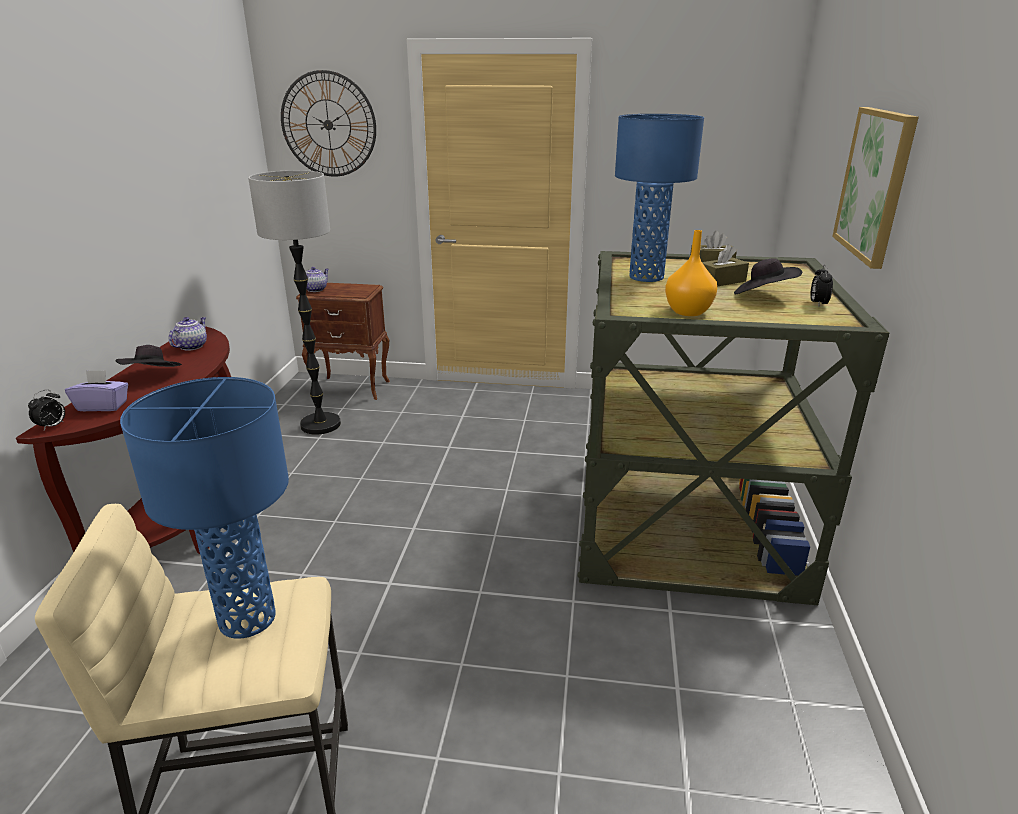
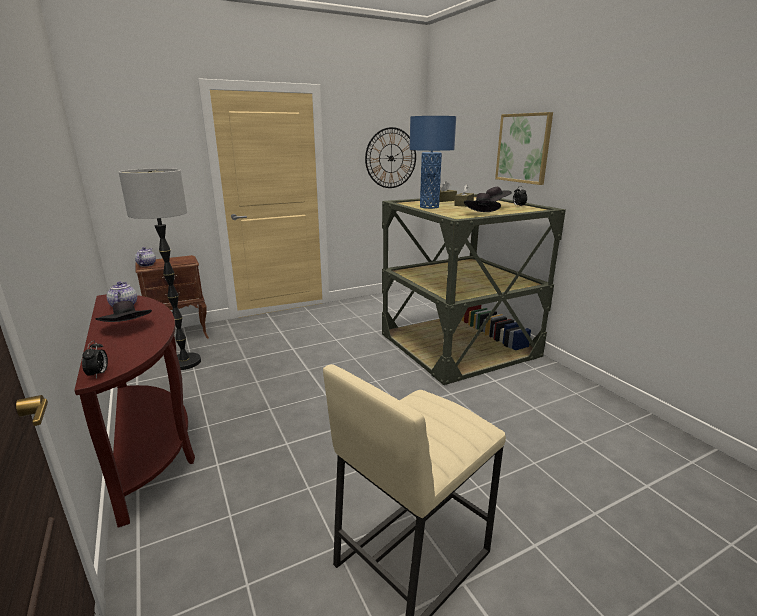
camera: 35 degrees left, 5 degrees down
(103, 406) = (120, 352): purple tissue box -> none
(246, 619) = (427, 416): blue table lamp -> none
(328, 124) = (137, 139): wall clock -> wall clock (391, 158)
(689, 312) = (481, 214): orange vase -> black hat

